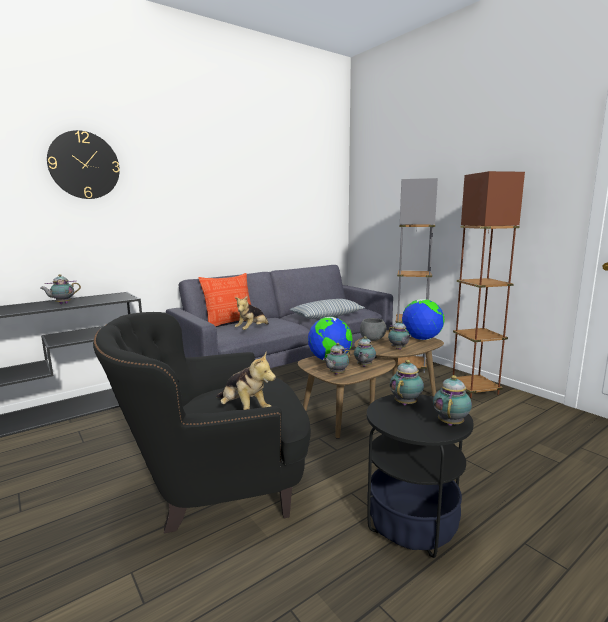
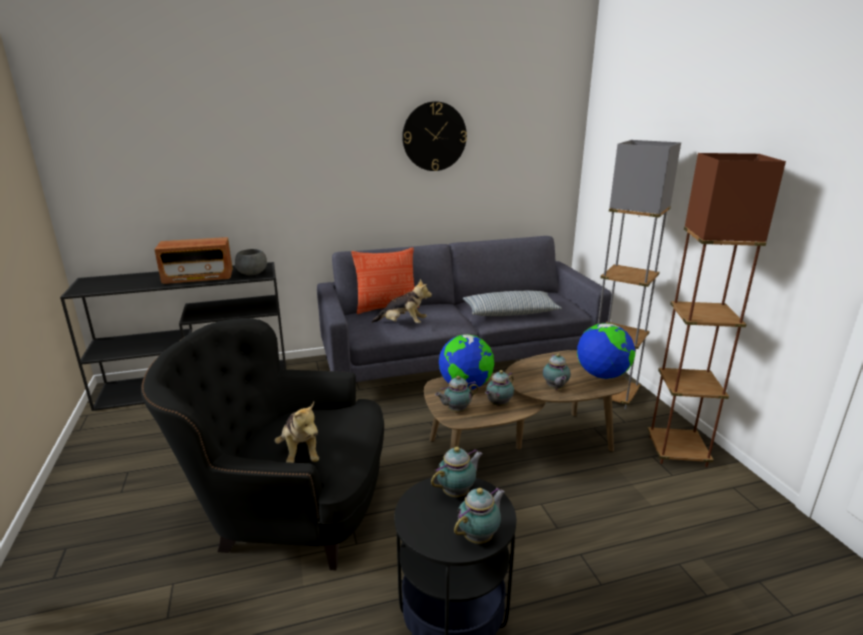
camera: 20 degrees right, 10 degrees up
(62, 303) = (198, 277): teapot -> radio
(84, 165) = (225, 120): wall clock -> wall clock (434, 136)
(252, 330) = (403, 324): plush toy -> plush toy turned 135 degrees counterclockwise
(373, 340) = (536, 365): grey bowl -> grey bowl (252, 274)

